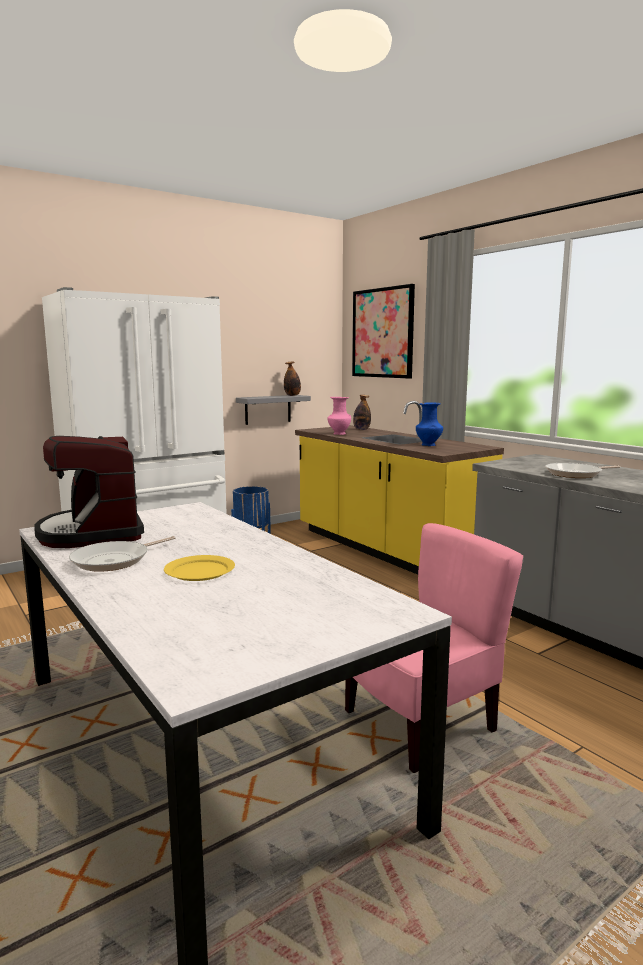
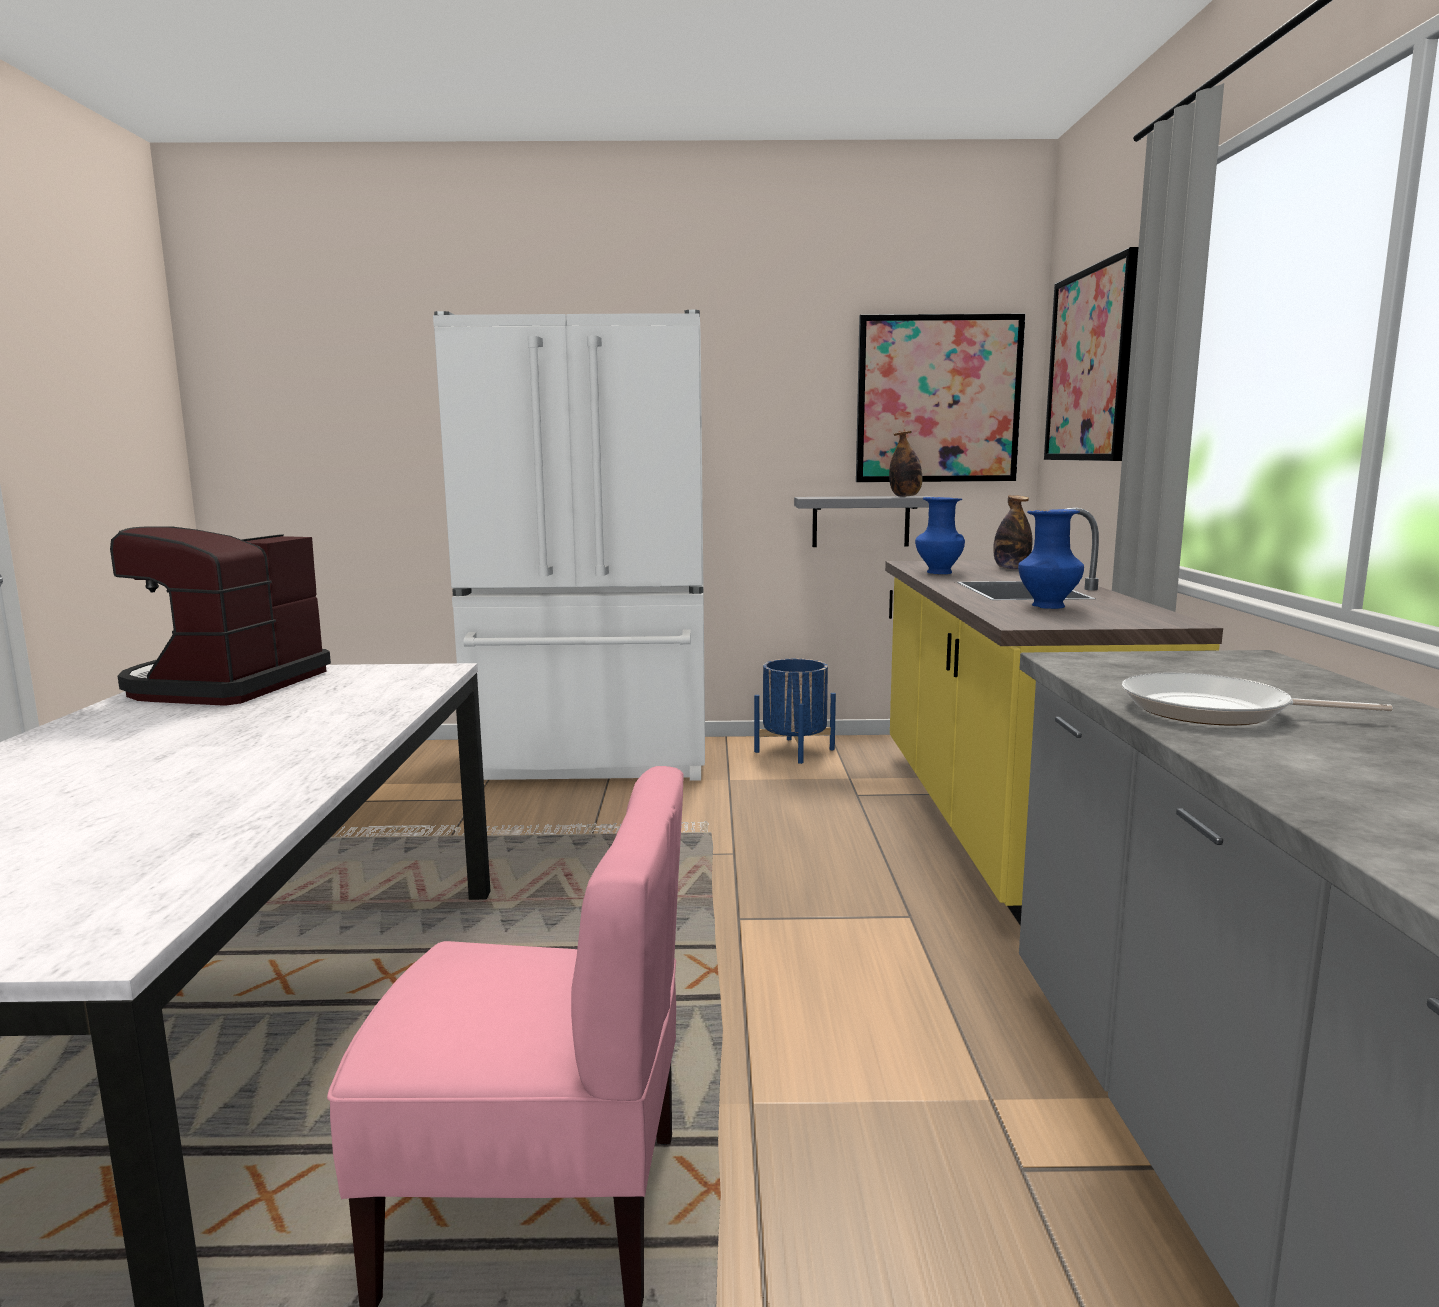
camera: 35 degrees right, 0 degrees up
(115, 560) = (120, 729): frying pan -> none
(200, 571) = (138, 770): yellow plate -> none
(300, 345) = (937, 399): none -> picture
(338, 434) = (938, 572): pink vase -> blue vase

